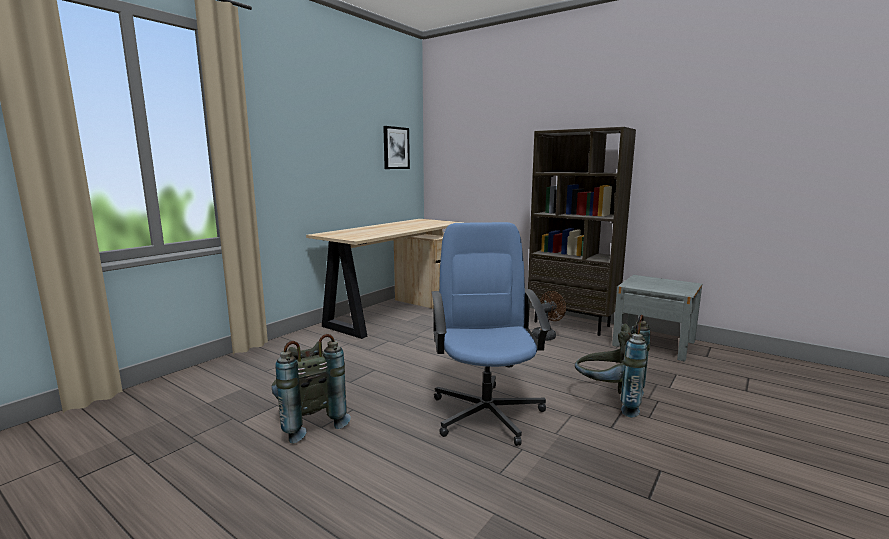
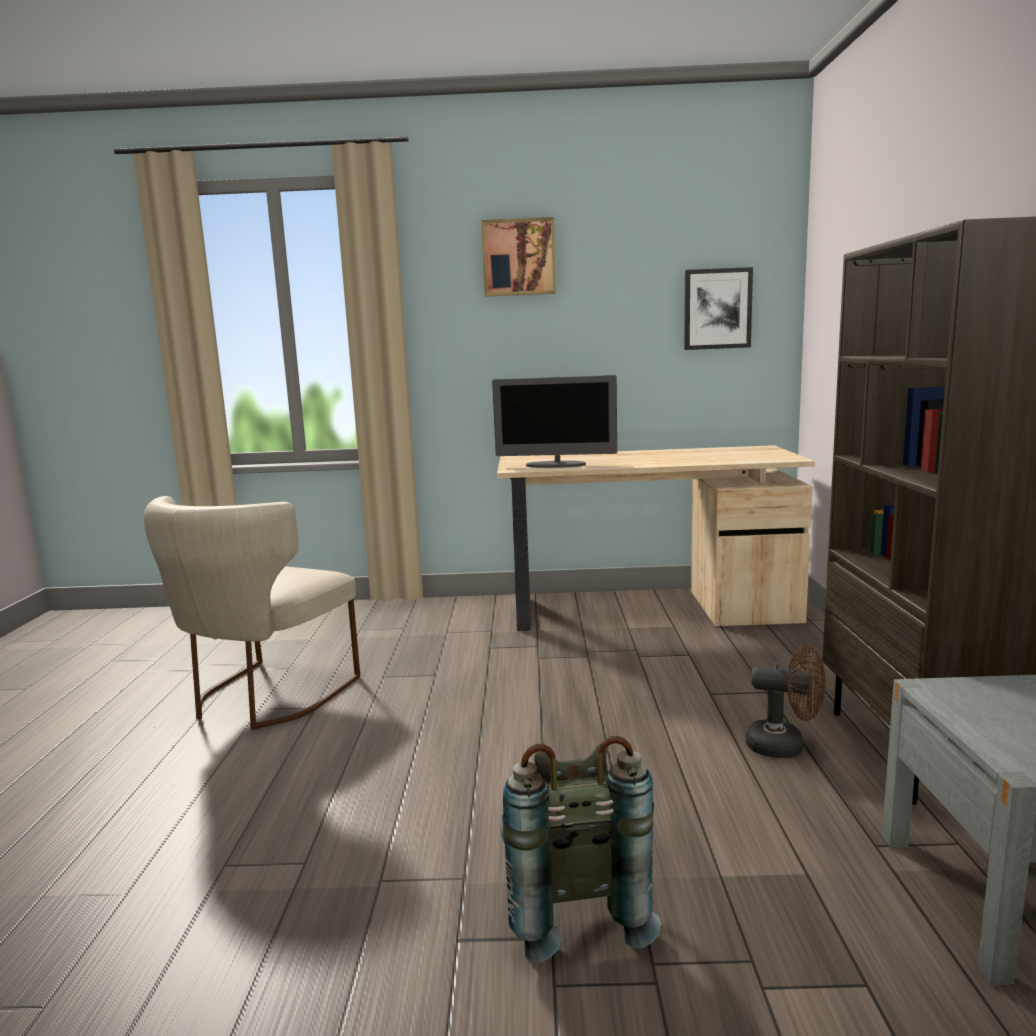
camera: 55 degrees right, 0 degrees up
(308, 105) = (519, 257): none -> picture
(308, 422) = (264, 698): grey backpack -> beige chair
(368, 235) = (556, 465): none -> monitor
(487, 412) = (393, 795): blue office chair -> none

